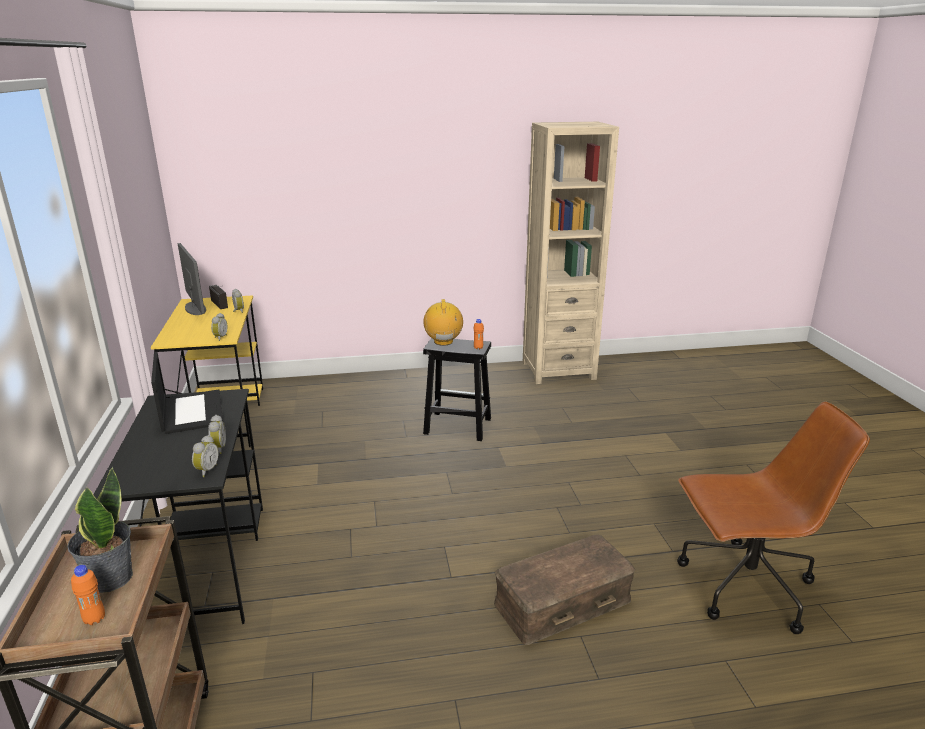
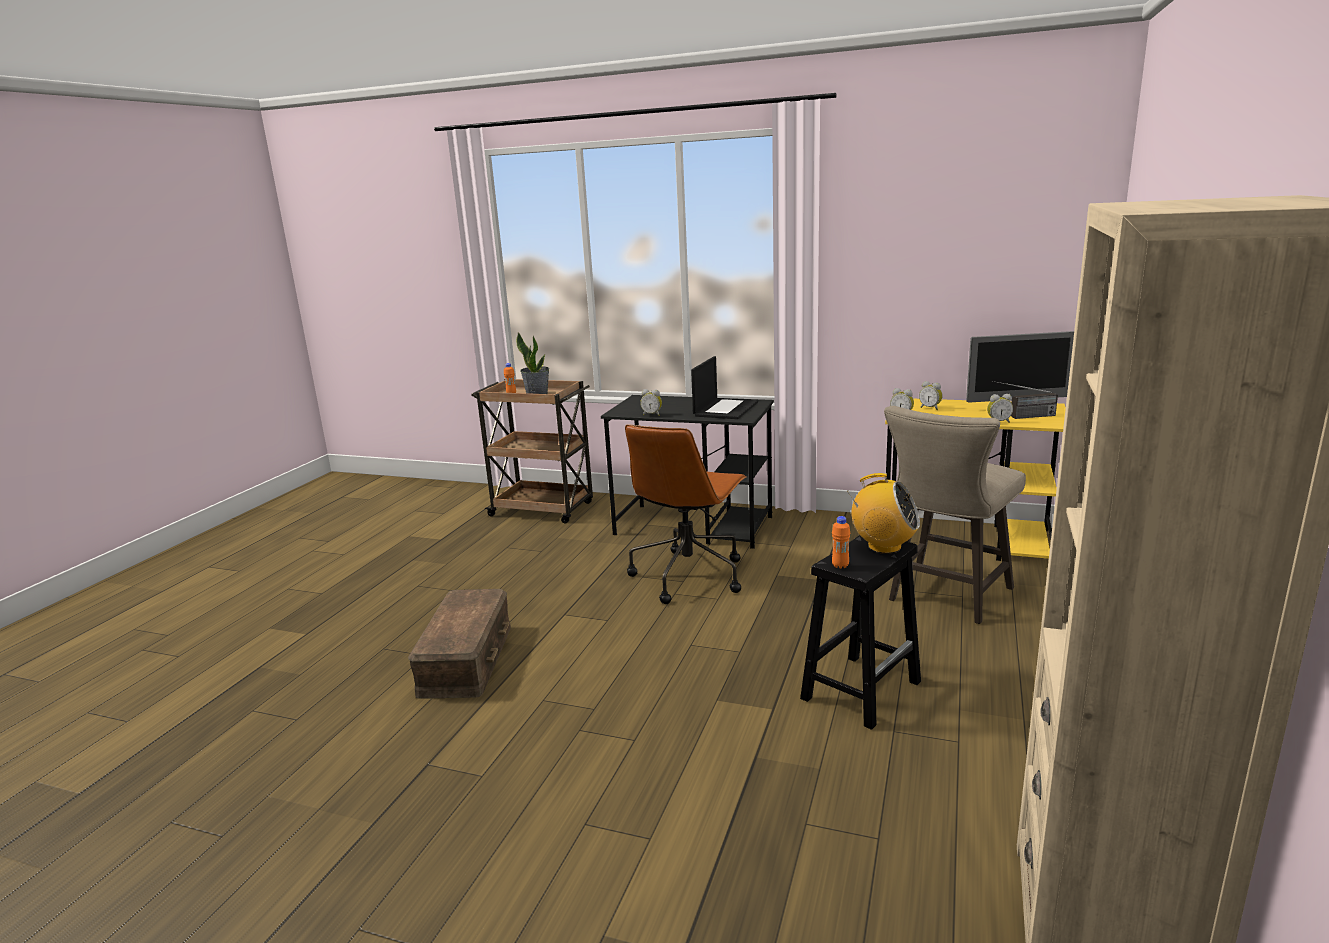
camera: 120 degrees right, 5 degrees down
(191, 411) = (725, 409): laptop -> laptop turned 75 degrees counterclockwise
(206, 470) = (625, 412): alarm clock -> alarm clock (930, 408)
(326, 416) = (945, 597): none -> beige stool
(744, 587) = (320, 788): brown office chair -> brown office chair (688, 575)

